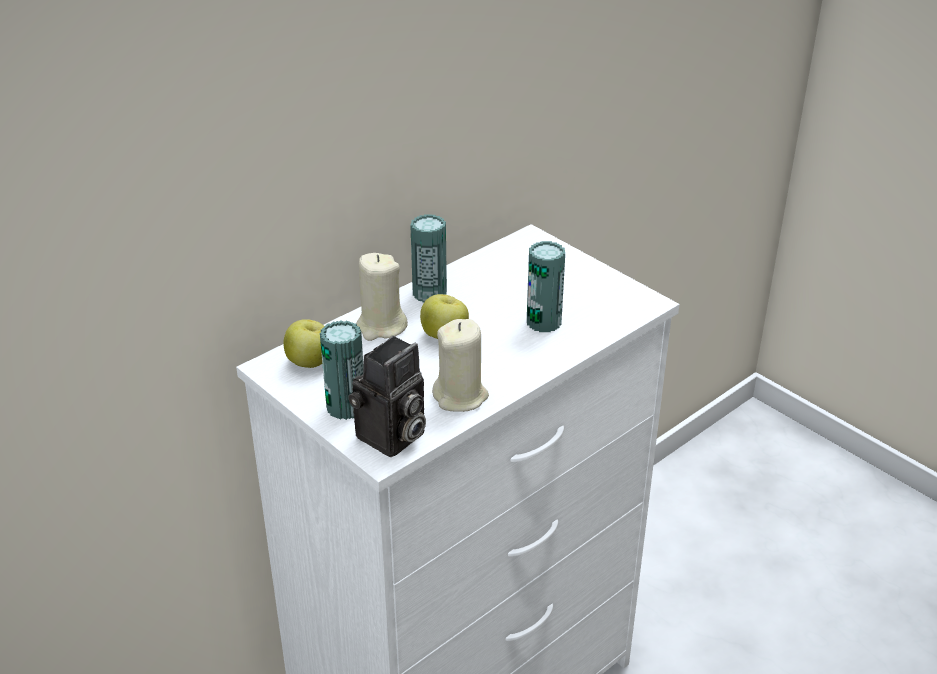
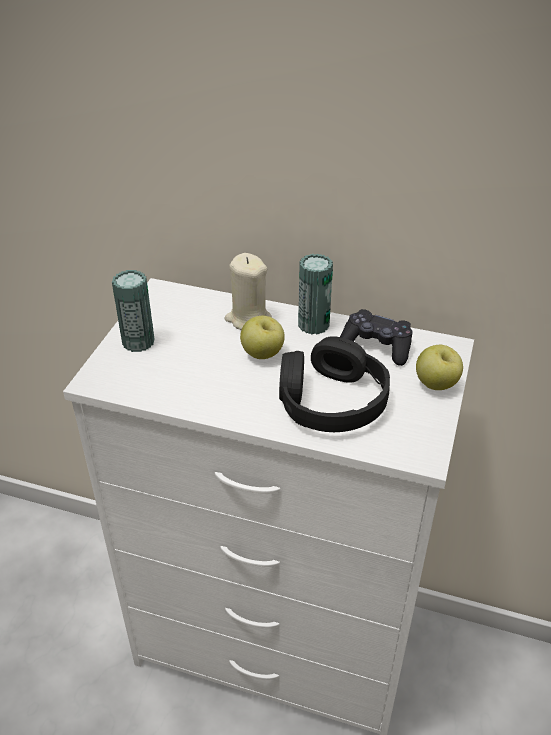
camera: 60 degrees right, 5 degrees up
(310, 363) = (177, 305): apple -> apple (436, 384)
(391, 438) = (115, 377): camera -> none
(460, 396) = (191, 392): beige candle -> none
(494, 272) = (376, 346): none -> black game controller
(543, 322) = (331, 400): can -> black headphones

